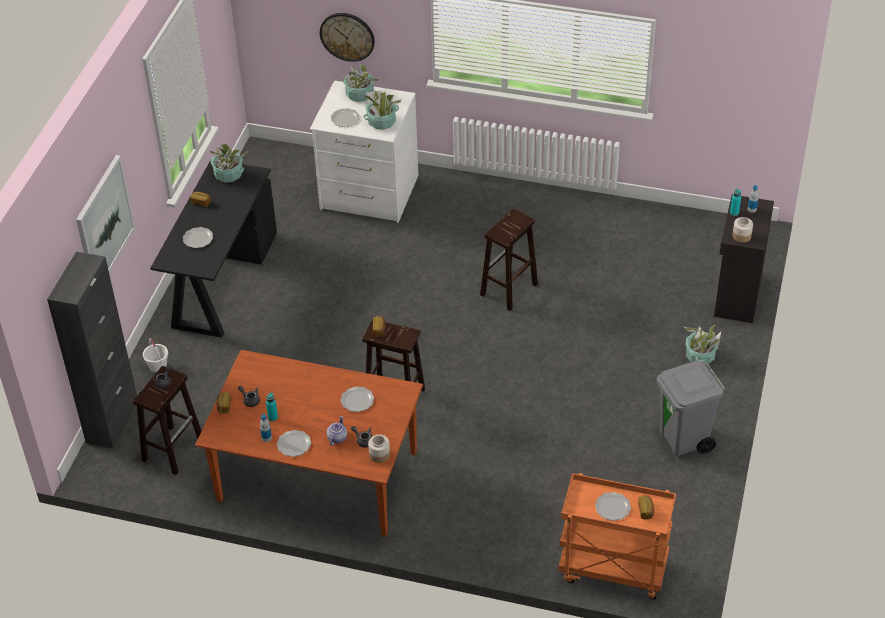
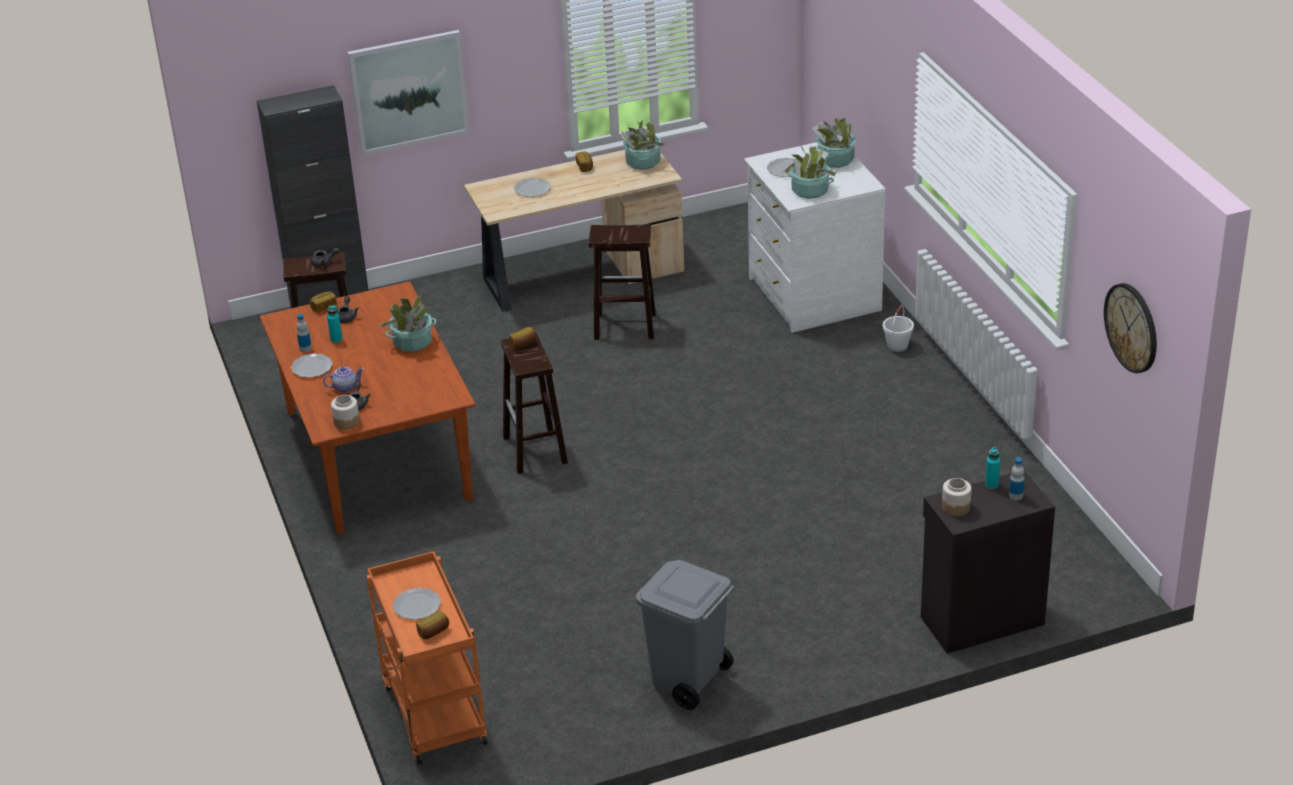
camera: 55 degrees right, 10 degrees down
(158, 367) = (425, 297): white bucket -> white bucket (897, 346)
(222, 281) = (578, 274): black desk -> beige desk
(347, 36) = (866, 88): wall clock -> wall clock (1132, 327)
(358, 400) = (409, 376): plate -> none
(508, 290) = (779, 449): brown stool -> brown stool (623, 326)
(700, 356) = (840, 635): potted plant -> potted plant (412, 342)

